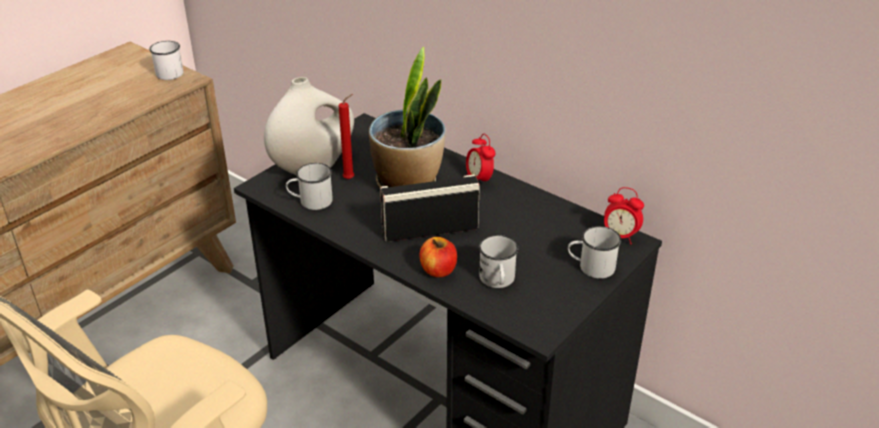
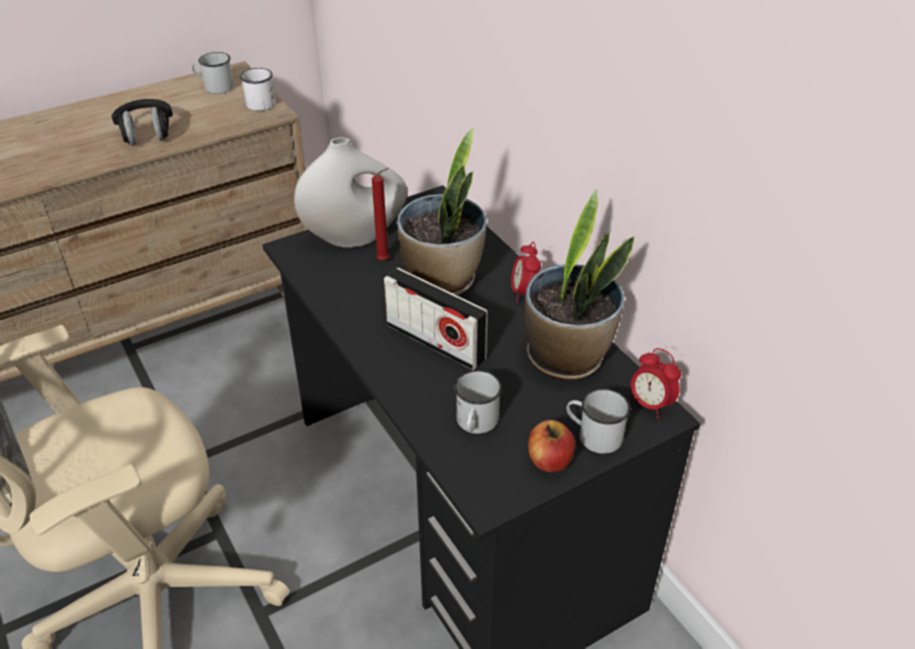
camera: 20 degrees right, 5 degrees up
(74, 115) = (146, 133): none -> black headphones
(311, 201) = (329, 277): white mug -> white mug (215, 87)
(430, 230) = (435, 342): radio -> radio turned 150 degrees counterclockwise
(438, 270) = (417, 393): apple -> apple (550, 460)
(539, 218) = (567, 357): none -> potted plant

